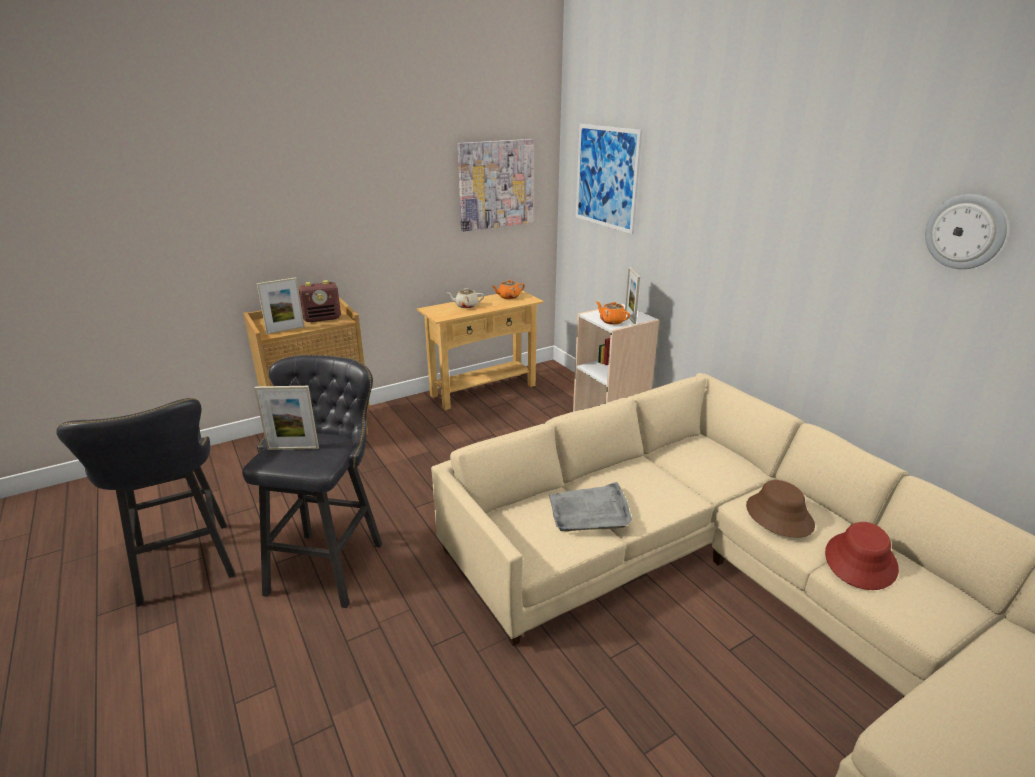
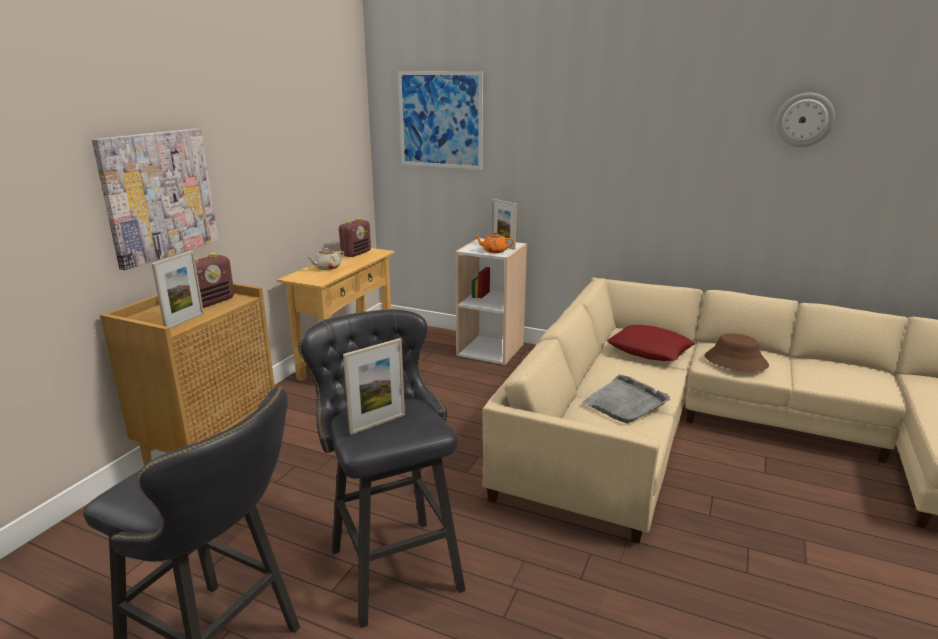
camera: 35 degrees left, 5 degrees down
(496, 184) = (326, 135): picture -> picture (159, 195)
(508, 297) = (356, 253): orange teapot -> radio
(700, 469) = (649, 350): none -> red pillow
(861, 561) = (810, 370): red hat -> none

